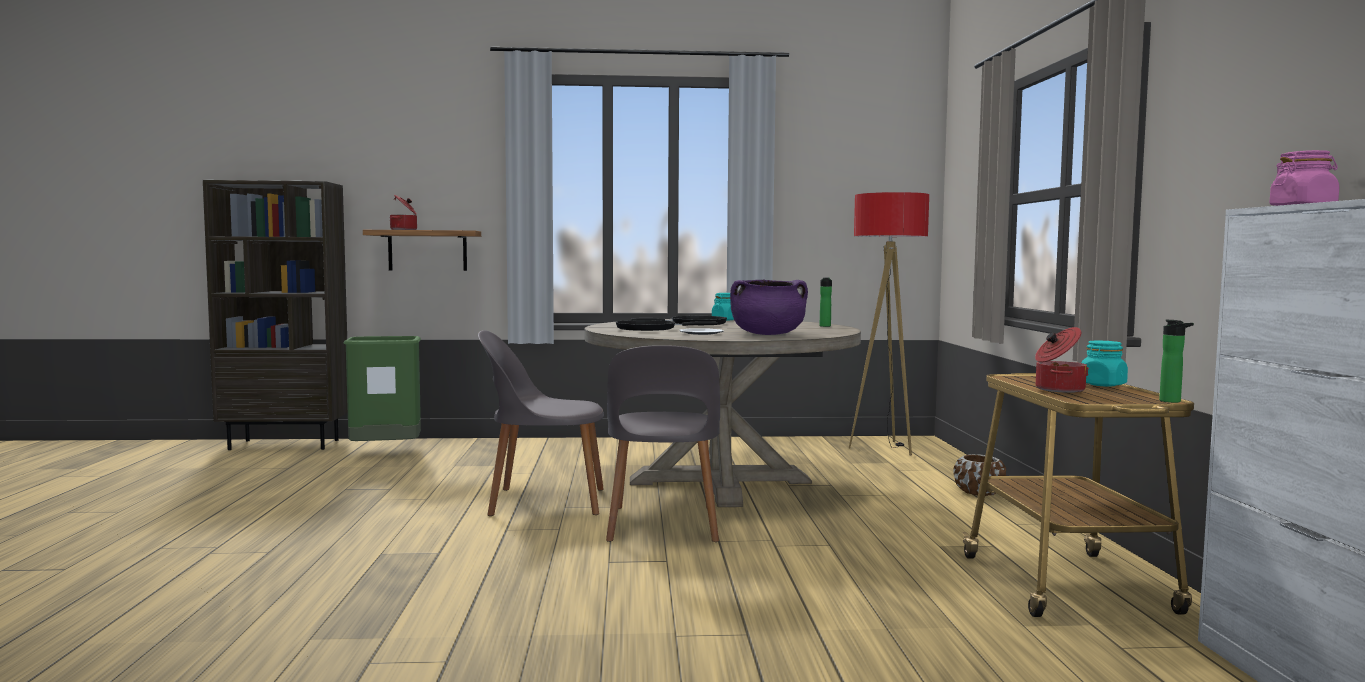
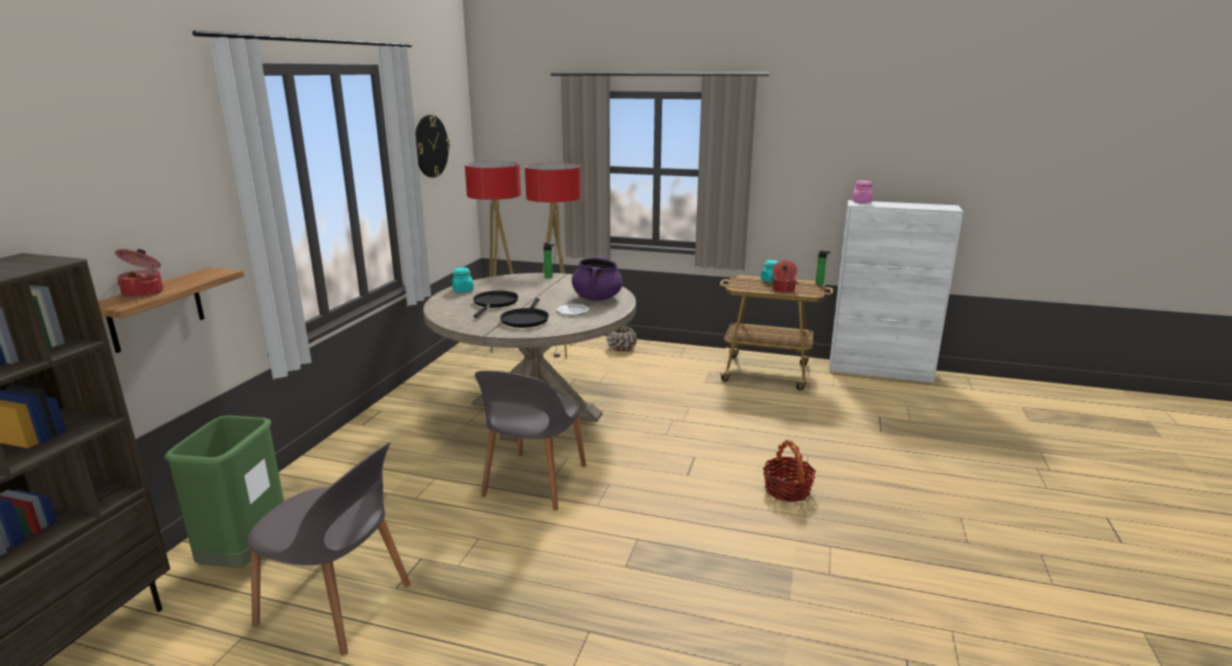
camera: 70 degrees left, 15 degrees up
(605, 623) = (787, 490): none -> basket
(662, 525) = (625, 446): grey chair -> grey chair (337, 606)
(834, 174) = (430, 146): none -> wall clock
(913, 468) = (558, 349): none -> floor lamp

